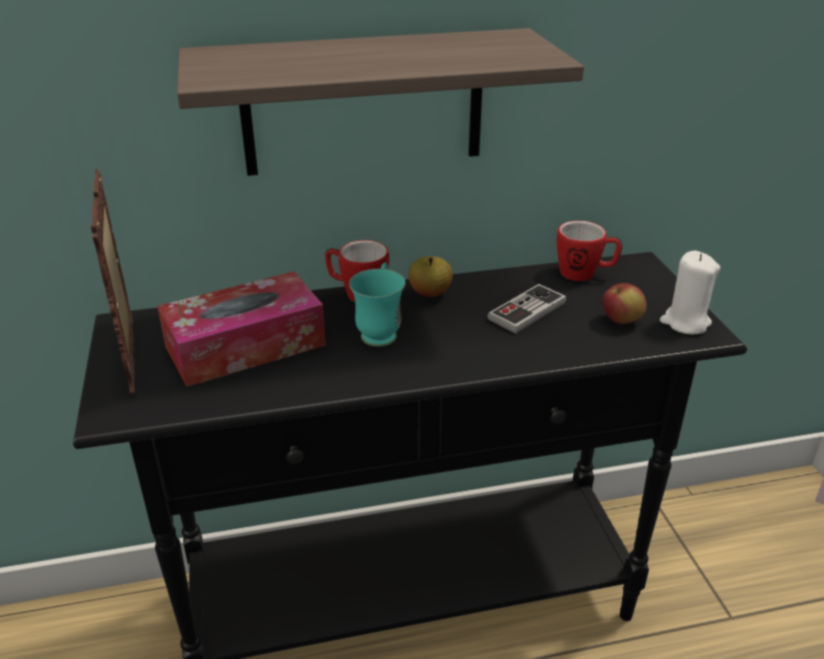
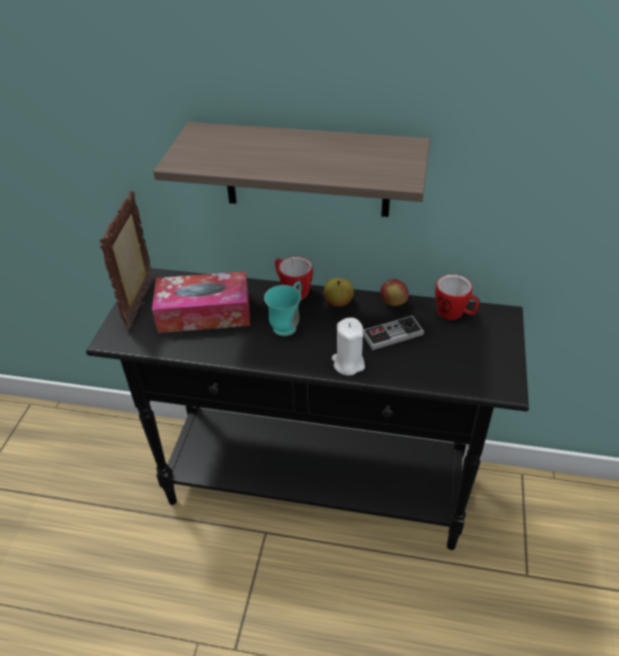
camera: 25 degrees right, 10 degrees up
(621, 321) = (451, 361): apple -> apple (393, 303)
(685, 322) = (496, 375): white candle -> white candle (348, 363)

